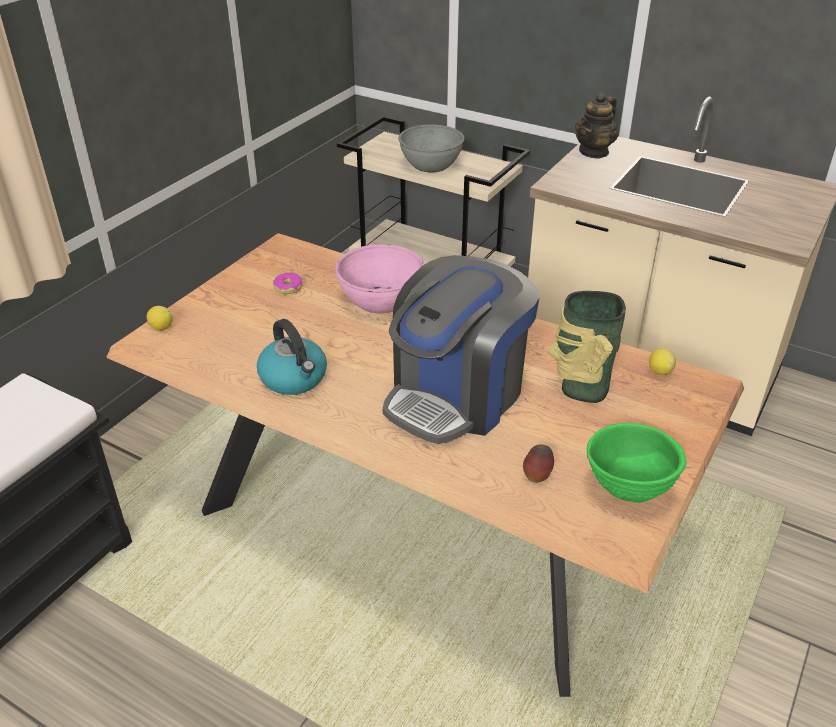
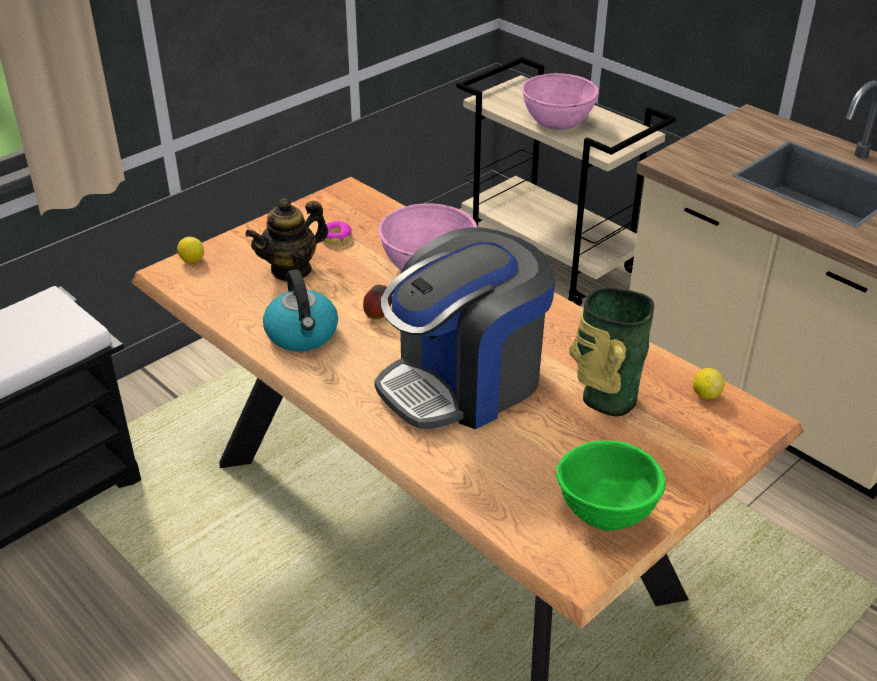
camera: 15 degrees right, 0 degrees up
(430, 165) = (557, 120): grey bowl -> pink bowl
(537, 477) = (511, 483): apple -> apple (378, 316)
(594, 152) = (734, 129): teapot -> teapot (291, 270)

